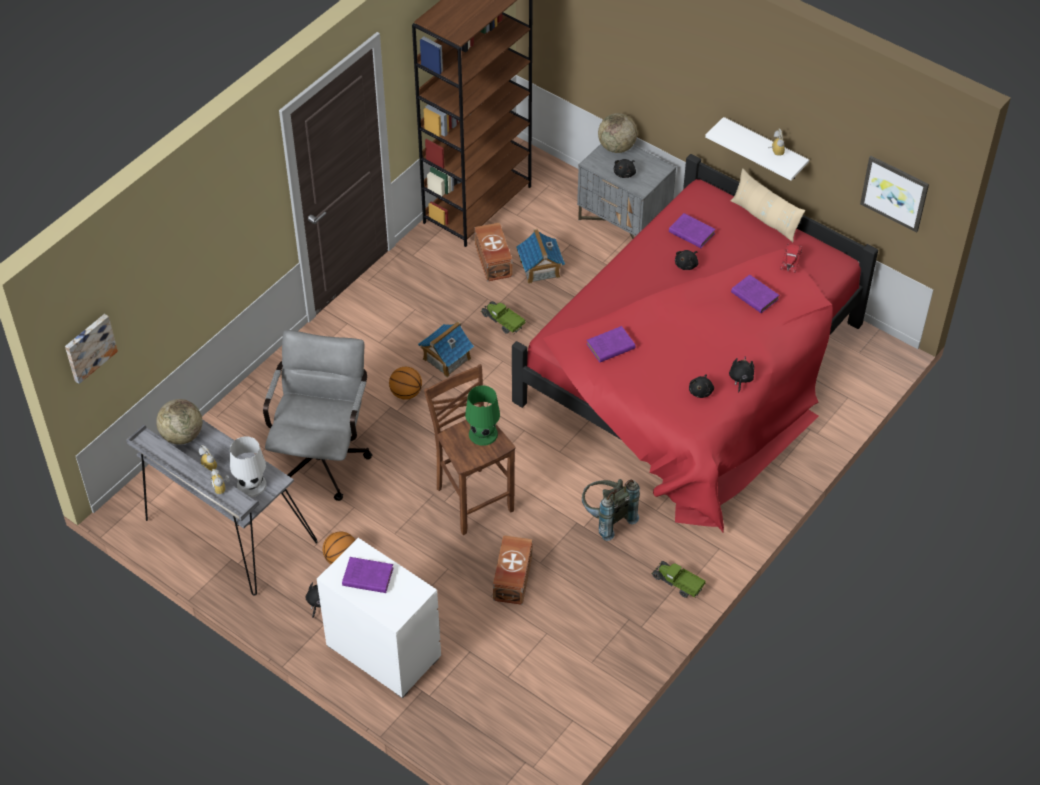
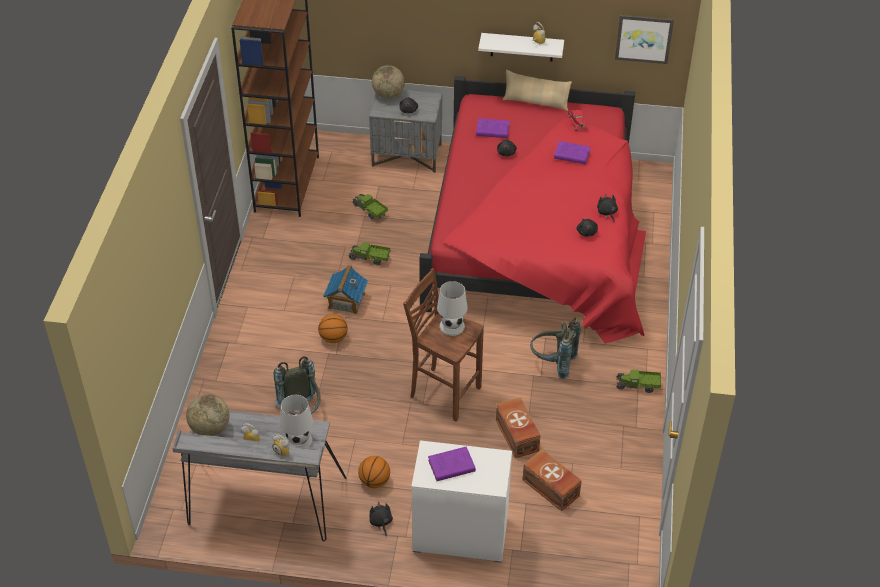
camera: 30 degrees left, 5 degrees down
(89, 347) = (118, 373): picture -> none
(322, 455) = (301, 411): grey office chair -> grey backpack
(482, 434) = (451, 326): green table lamp -> white table lamp
(493, 261) = (329, 219): brown storage box -> brown storage box (550, 489)
(540, 269) = (369, 211): toy house -> toy truck
(609, 347) = (497, 228): purple book -> none

